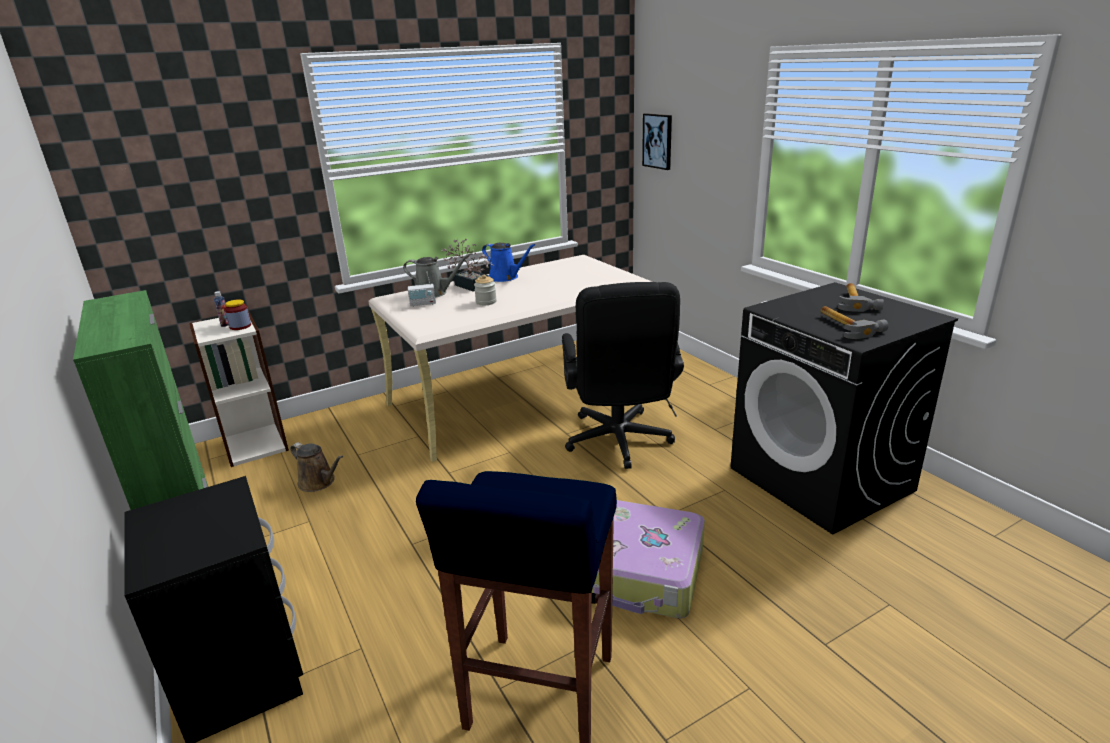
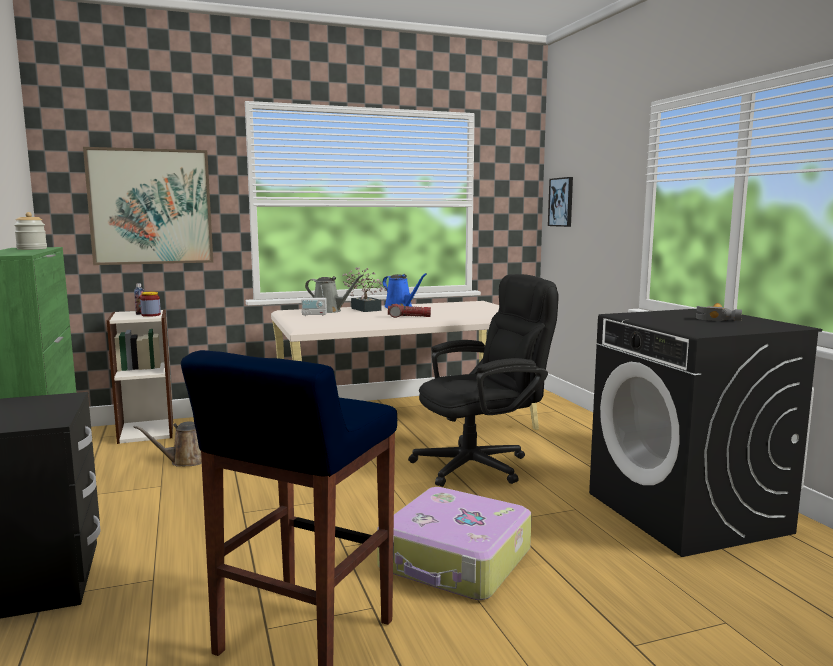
camera: 10 degrees right, 15 degrees down
(210, 196) = (151, 207): none -> picture
(319, 482) = (185, 461): brown watering can -> brown watering can turned 105 degrees clockwise
(486, 302) = (371, 317): jar -> jar (32, 249)
(526, 298) = (409, 317): none -> flashlight
(619, 444) = (481, 464): black office chair -> black office chair turned 120 degrees counterclockwise
(847, 325) = (696, 326): hammer -> none

